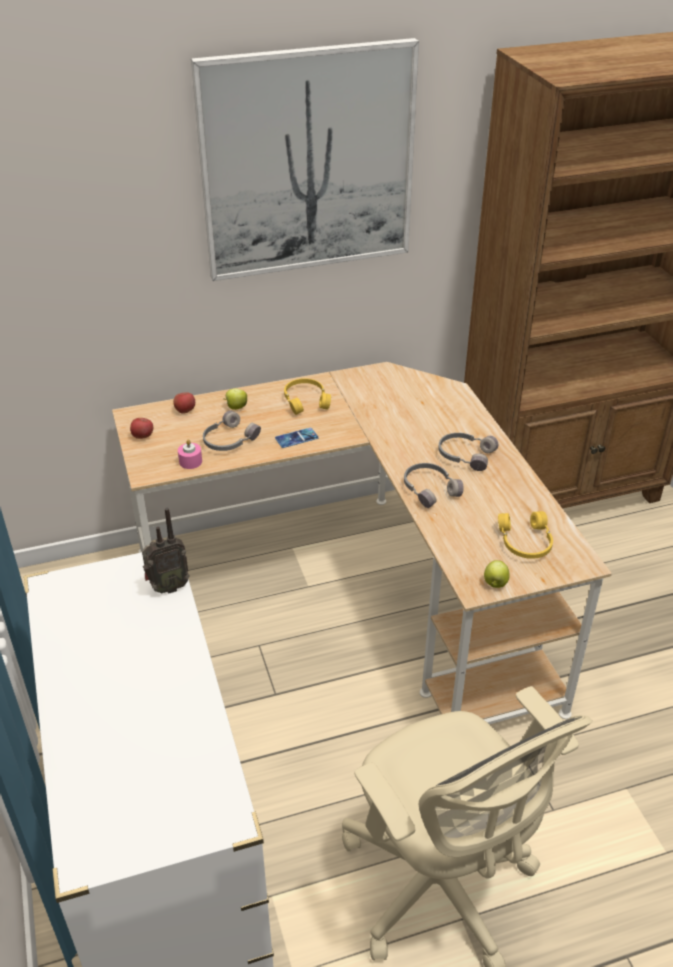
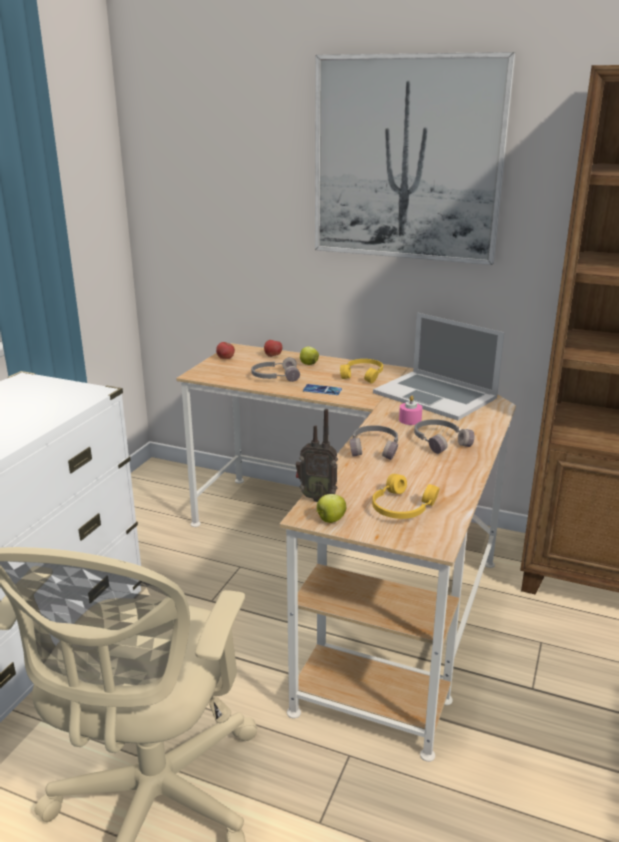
camera: 40 degrees right, 15 degrees down
(167, 587) = (75, 403): radio -> radio (317, 497)
(190, 461) = (232, 378): pink candle -> pink candle (410, 420)
(396, 400) = (435, 395): none -> laptop

